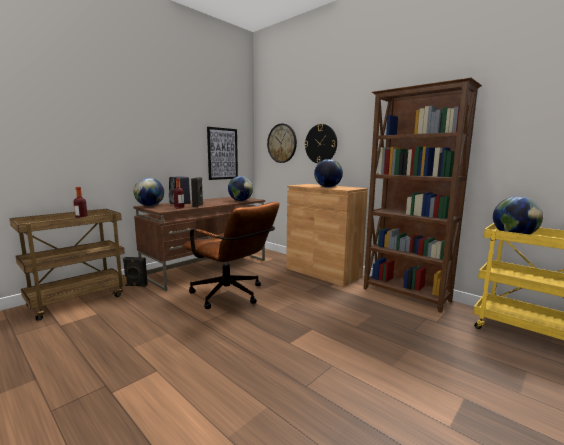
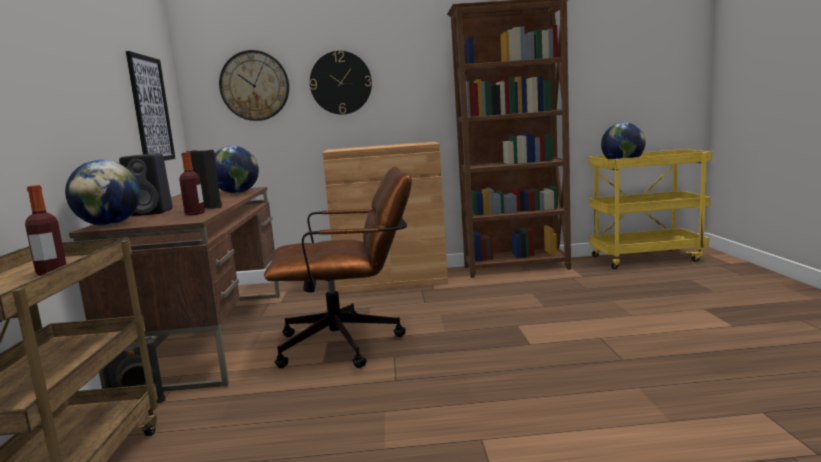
camera: 45 degrees left, 0 degrees up
(327, 187) = (391, 145): globe -> none

